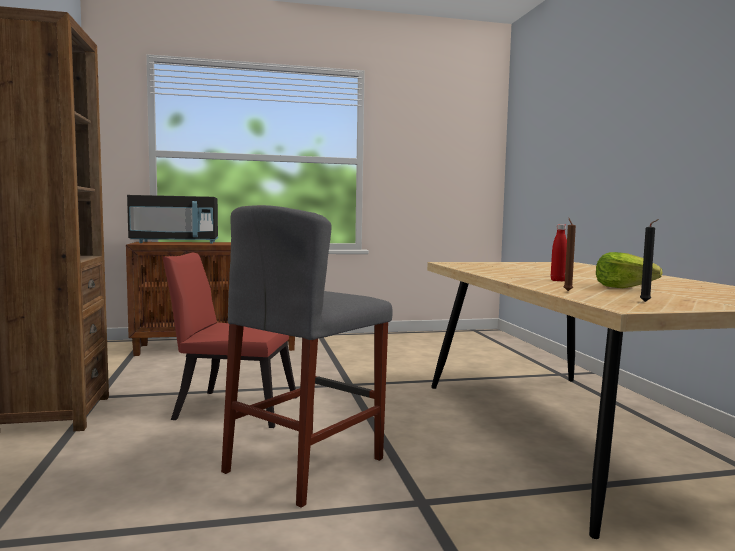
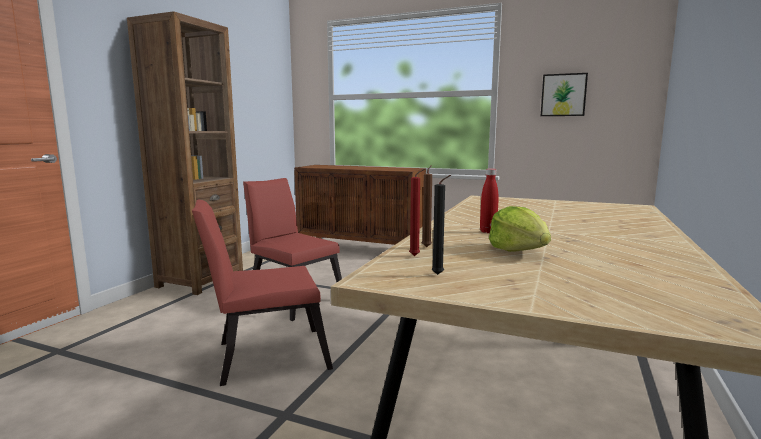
camera: 35 degrees right, 5 degrees up
(176, 242) = (334, 166): black microwave -> none
(305, 465) = (264, 356): grey stool -> red chair
(425, 168) = (563, 95): none -> picture
(587, 295) = (416, 256): none -> red candle

